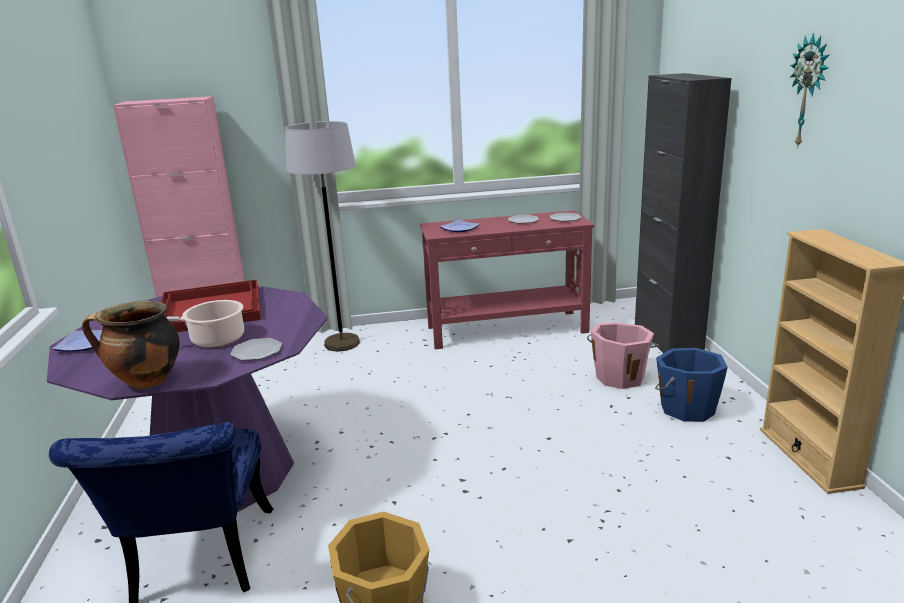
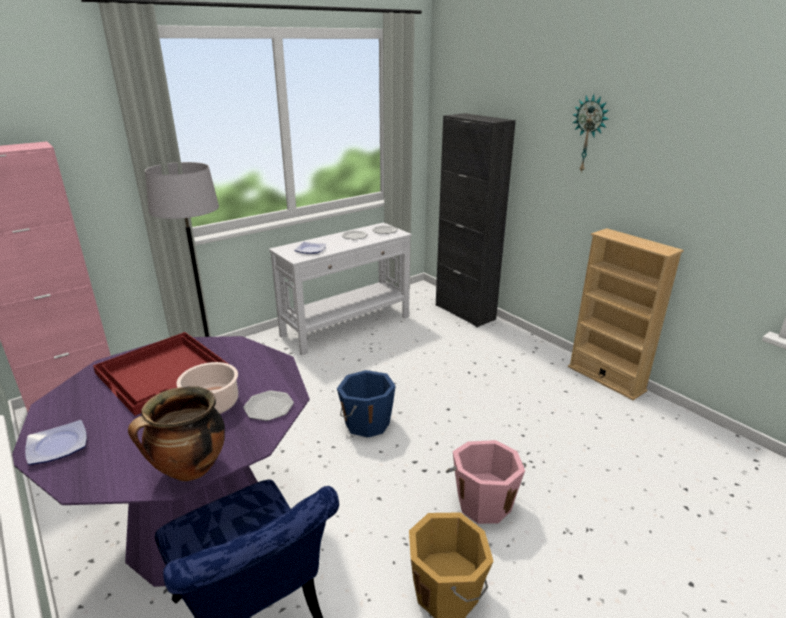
camera: 30 degrees left, 5 degrees up
(507, 330) = (347, 326): red console table -> white console table
(620, 377) = (457, 348): pink bucket -> pink bucket (483, 502)
(686, 408) = (515, 362): blue bucket -> blue bucket (366, 423)

